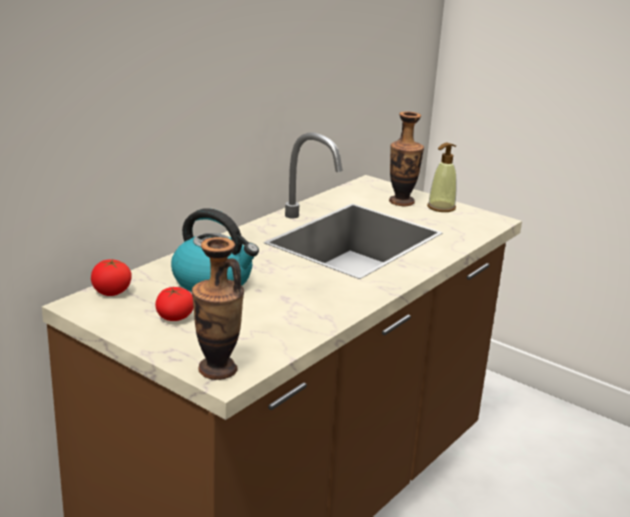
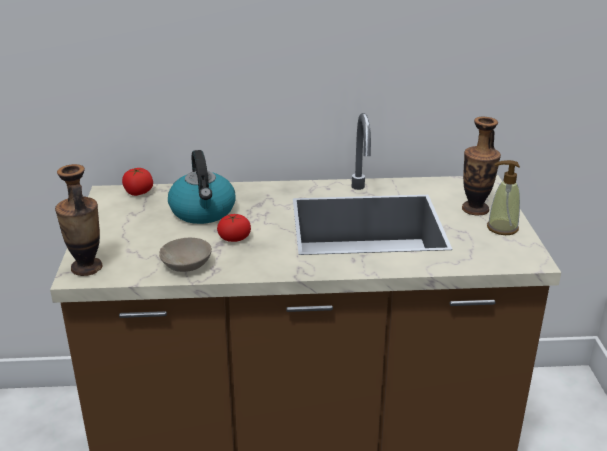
camera: 50 degrees right, 5 degrees up
(174, 317) = (135, 224): tomato -> tomato (234, 238)
(299, 324) = (188, 265): none -> beige bowl

